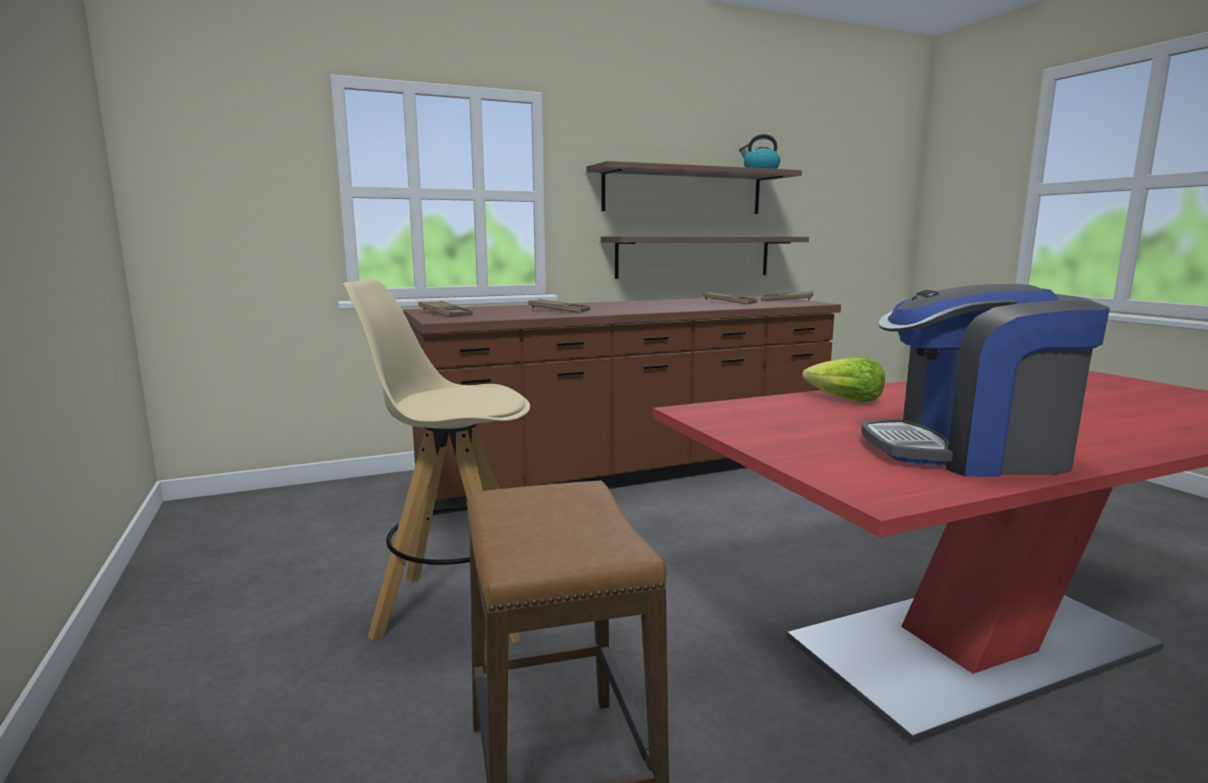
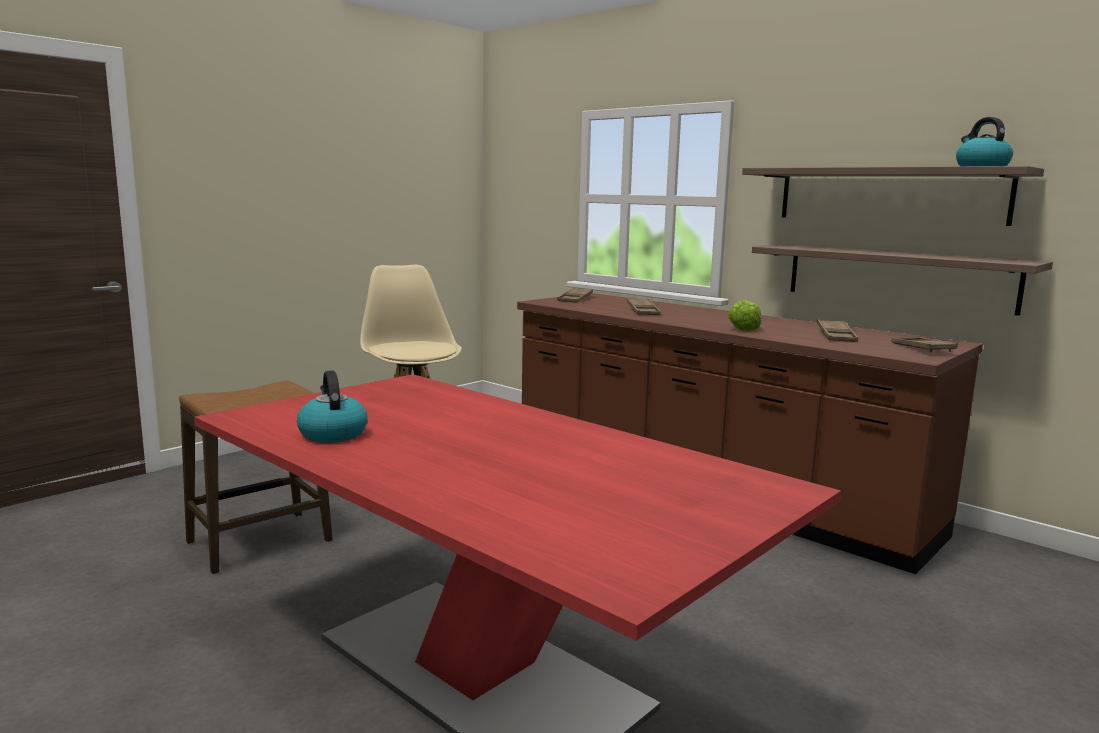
camera: 65 degrees right, 0 degrees up
(844, 400) = (481, 408): lettuce -> lettuce (742, 328)
(969, 452) = (332, 434): coffee machine -> kettle

